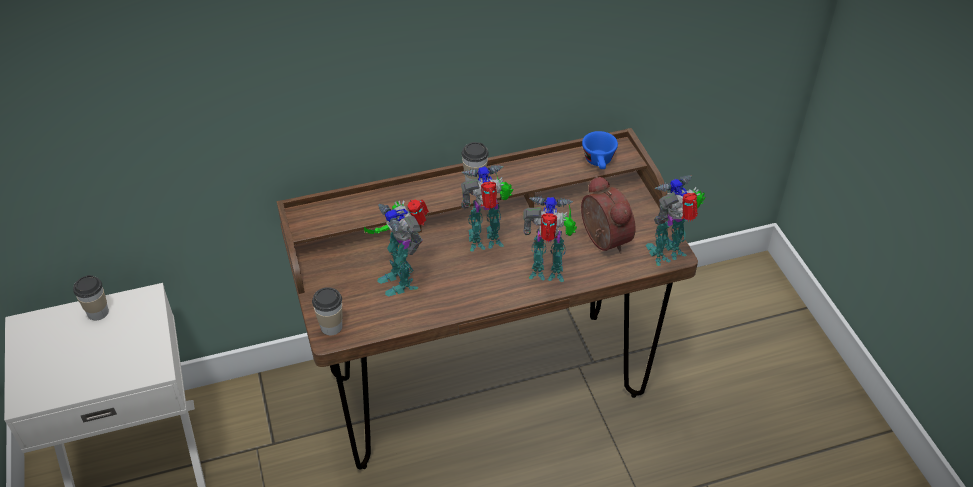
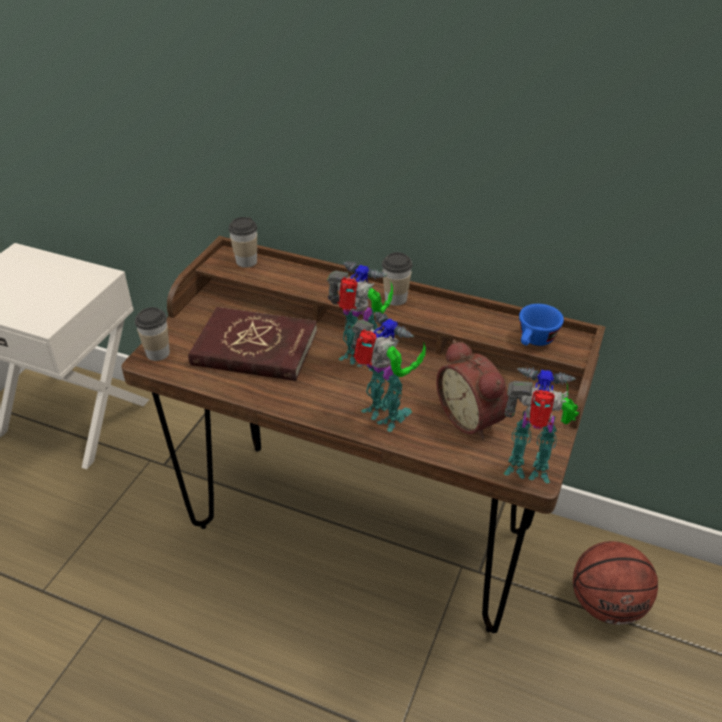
camera: 40 degrees right, 5 degrees down
(98, 312) = (63, 268): cup -> cup (246, 261)
(401, 279) = (254, 348): toy robot -> red book
(602, 240) = (472, 418): alarm clock -> alarm clock turned 135 degrees clockwise
(686, 329) = (607, 604): none -> basketball

